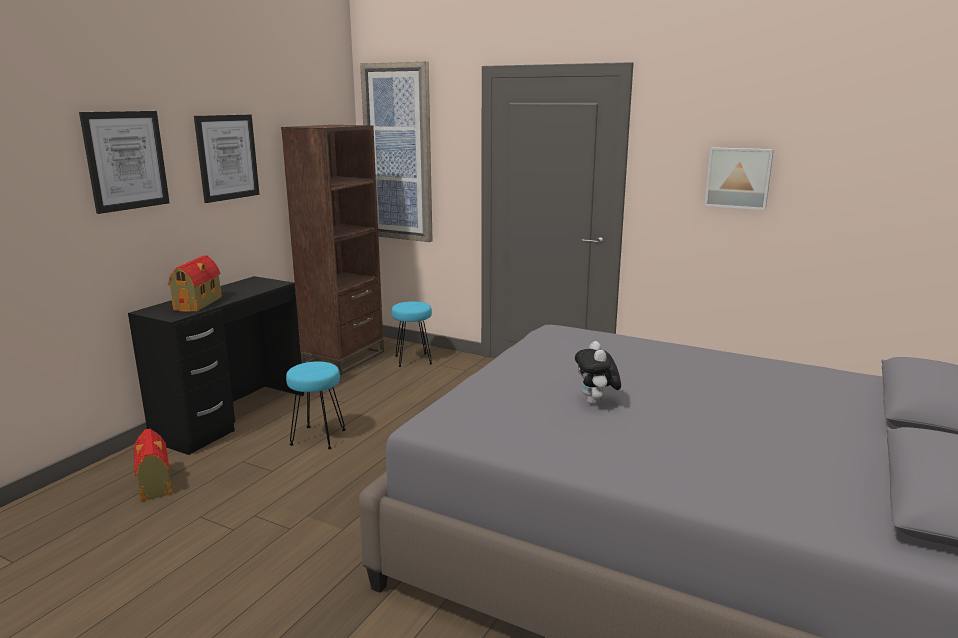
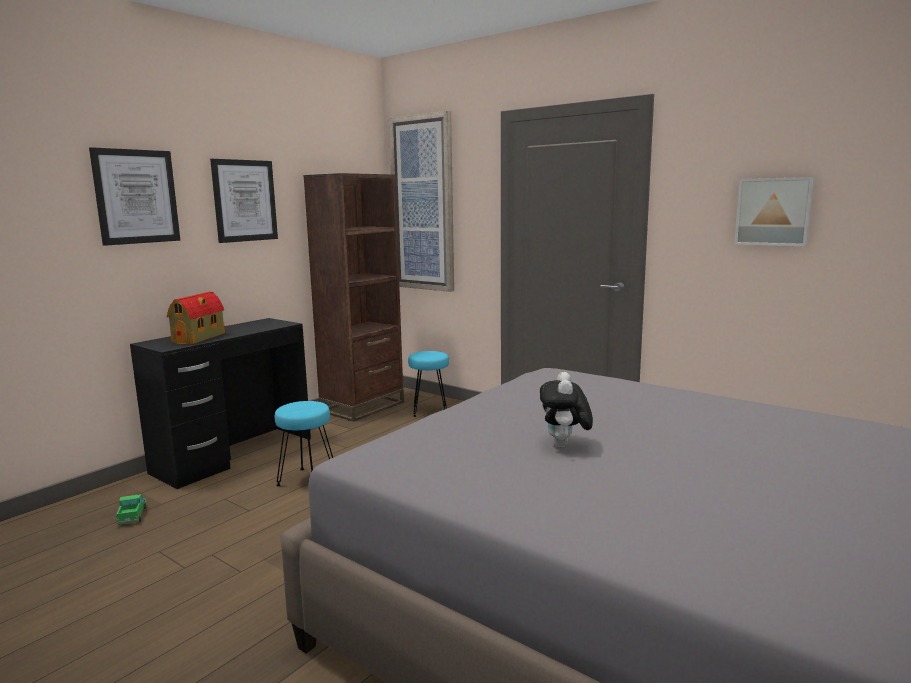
camera: 10 degrees right, 5 degrees down
(155, 485) = (132, 516): toy house -> toy truck

